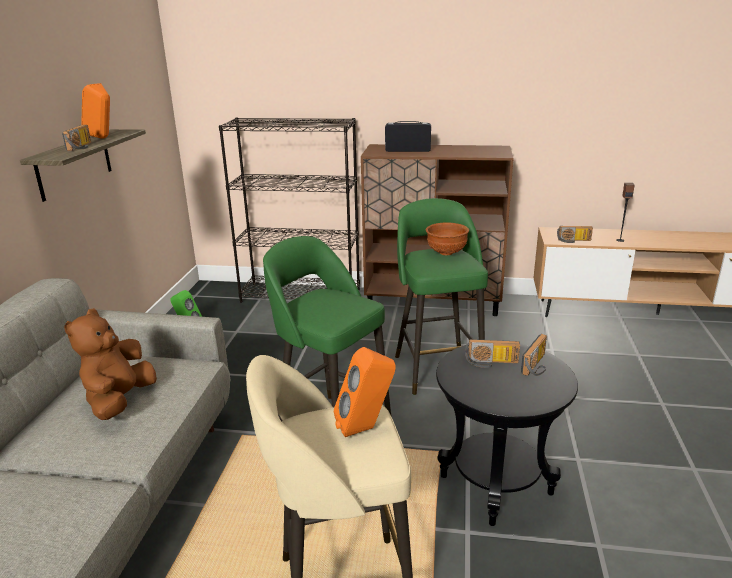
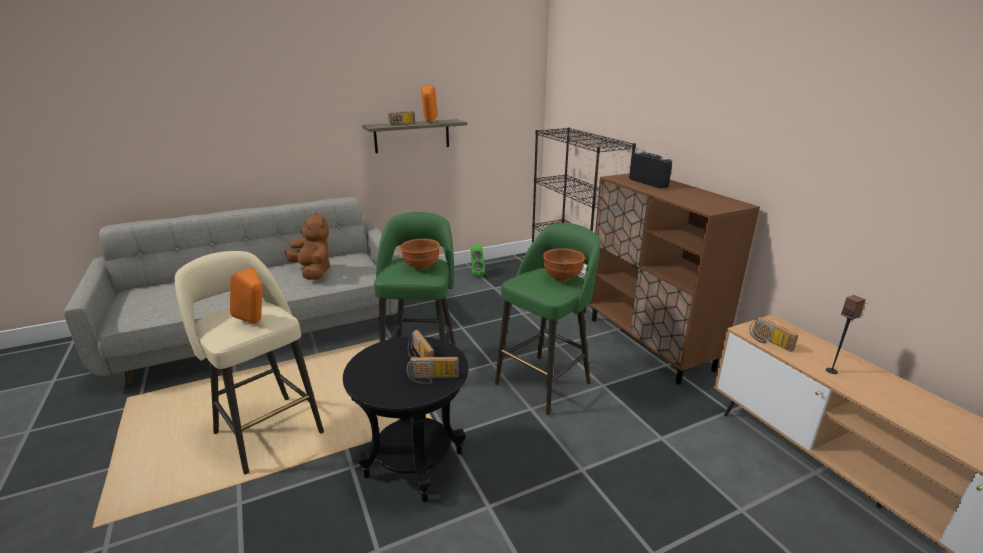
camera: 55 degrees right, 0 degrees up
(120, 401) = (313, 272): brown plush toy -> brown plush toy turned 75 degrees clockwise
(333, 300) = (421, 267): none -> brown bowl

